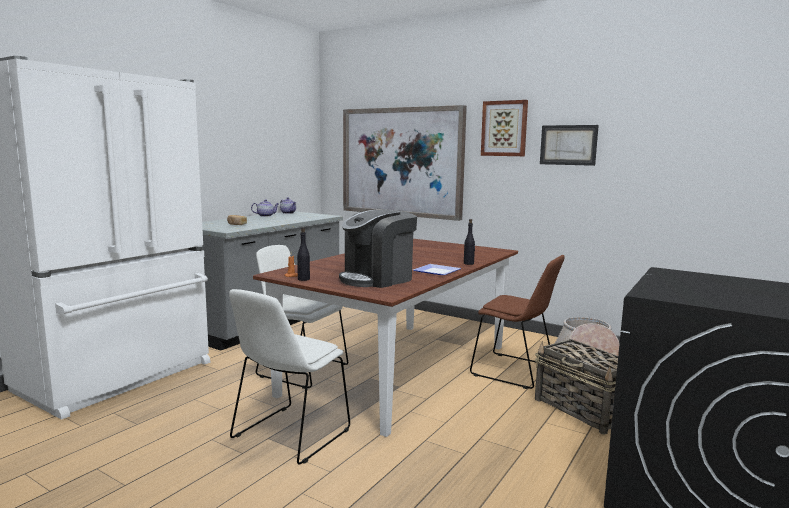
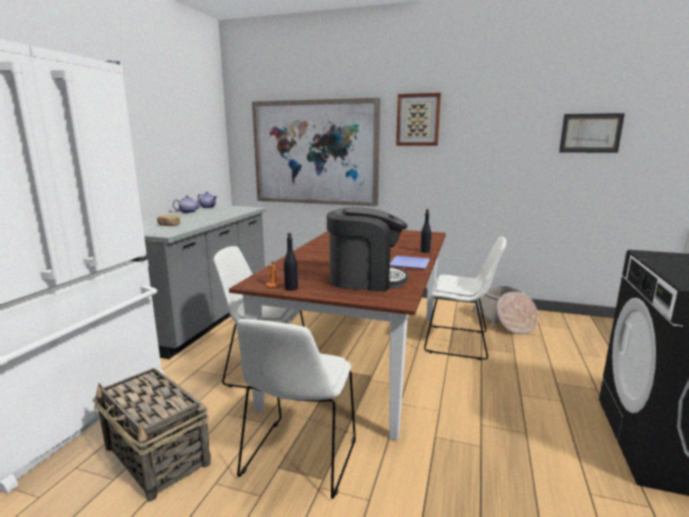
camera: 15 degrees left, 5 degrees up
(377, 279) = (365, 279): coffee machine -> coffee machine turned 120 degrees counterclockwise
(515, 371) = (459, 342): brown chair -> white chair
(568, 145) = (478, 134): picture -> picture (590, 133)
(584, 410) = (541, 375): basket -> basket (157, 456)

